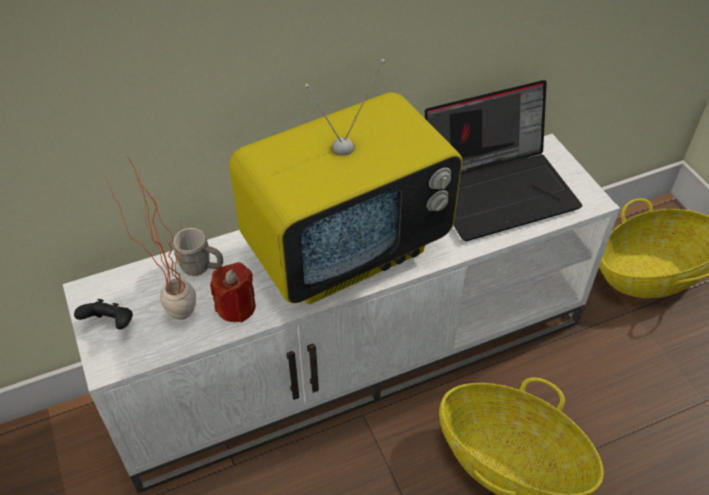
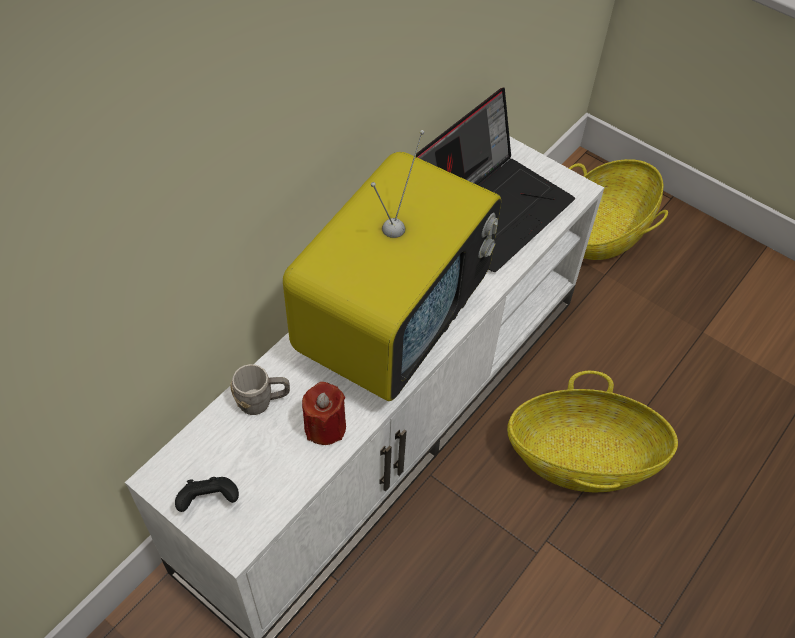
camera: 30 degrees left, 5 degrees up
(175, 308) = (264, 455): potted plant -> none

